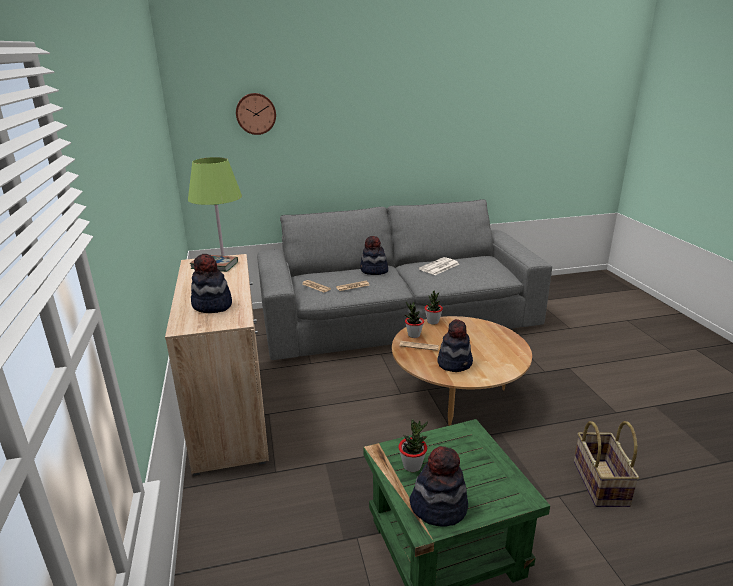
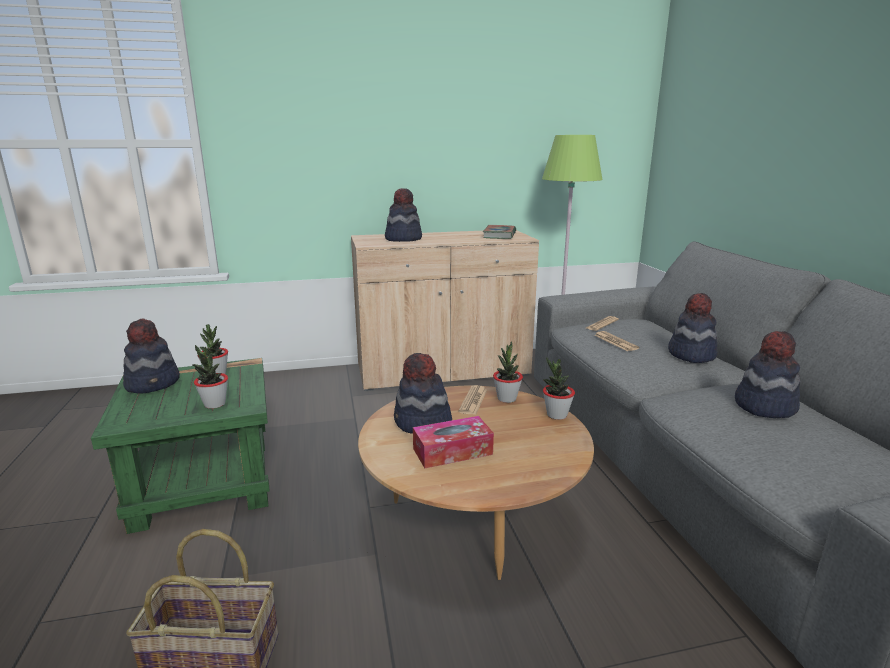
camera: 90 degrees right, 5 degrees down
(255, 113) = (725, 94): wall clock -> none
(439, 267) = (764, 406): newspaper -> hat
(471, 449) = (214, 404): none -> potted plant
(485, 353) = (452, 451): none -> tissue box

